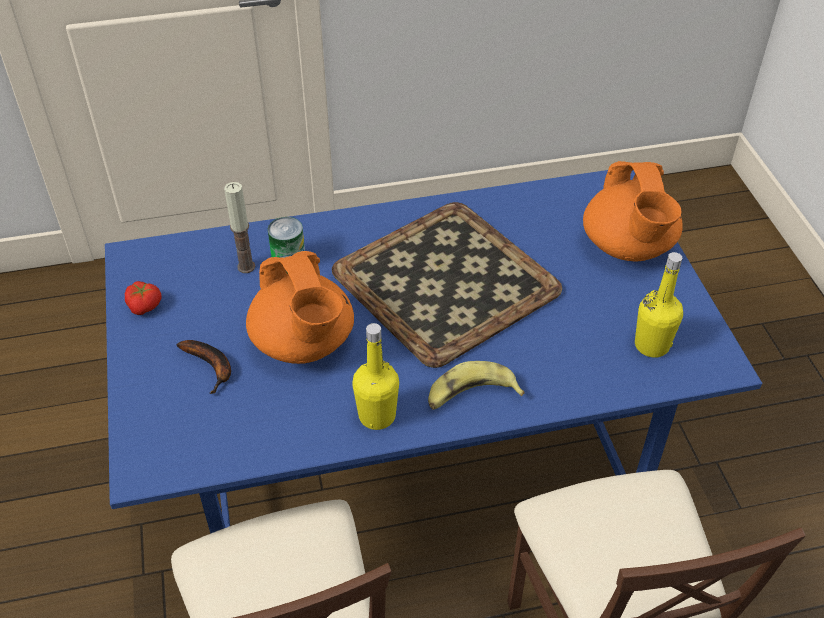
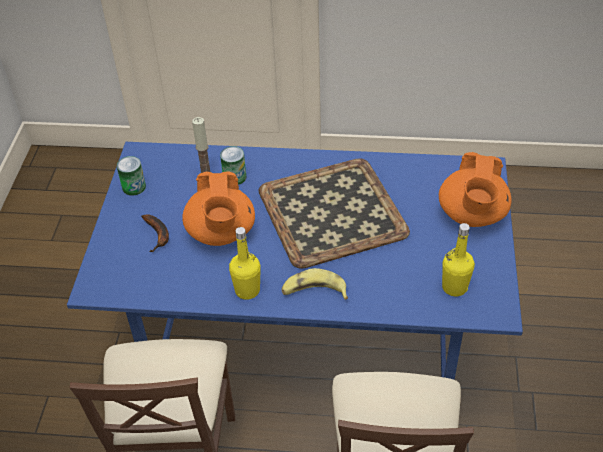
camera: 20 degrees right, 0 degrees up
(145, 306) = (134, 187): tomato -> can

